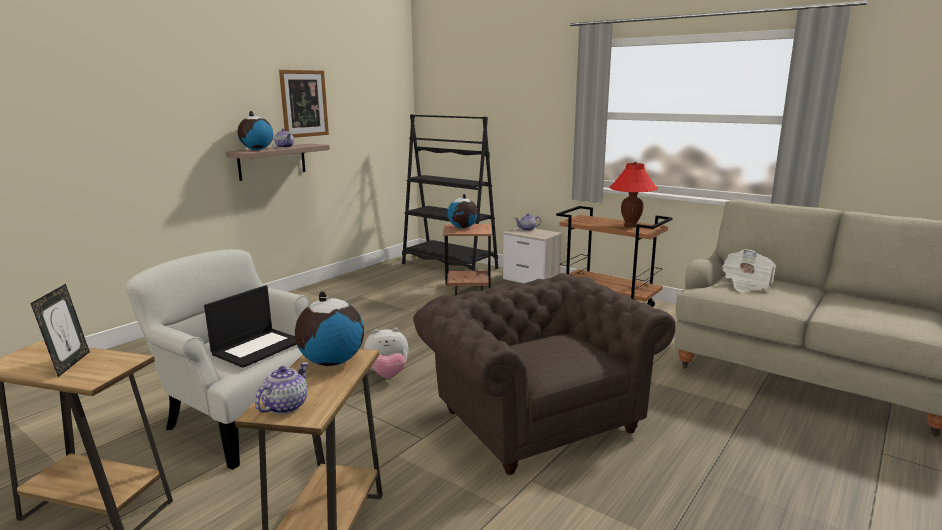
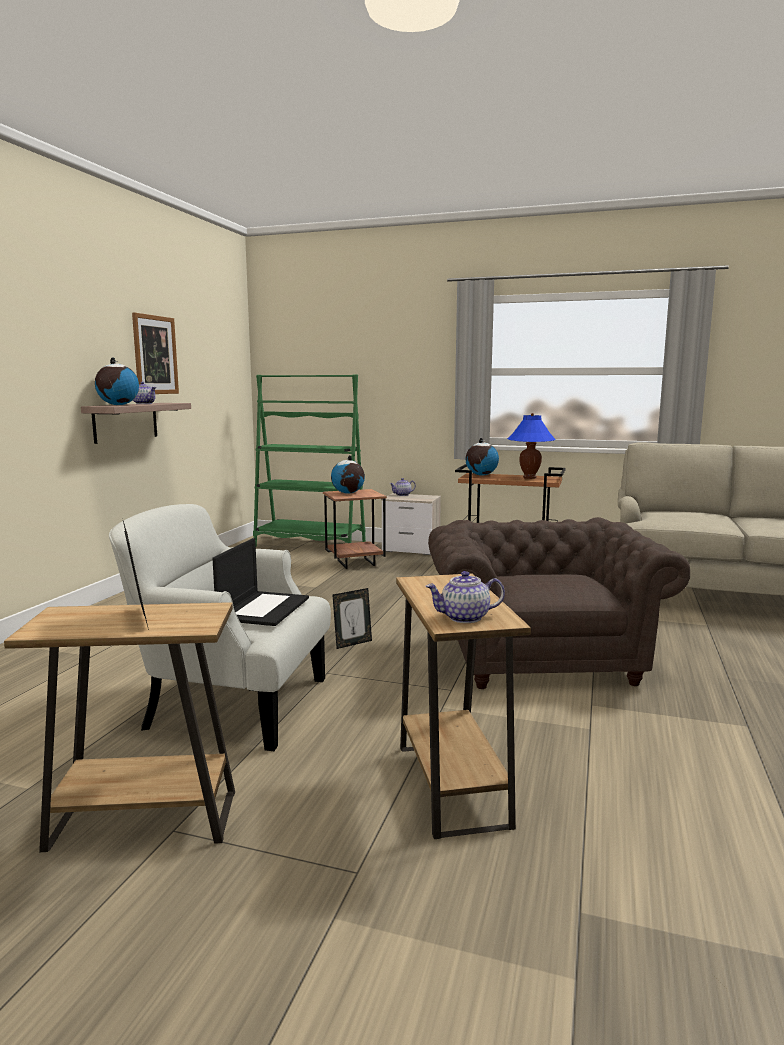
camera: 20 degrees left, 5 degrees down
(285, 406) = (464, 618): teapot -> teapot turned 105 degrees counterclockwise
(331, 362) = (444, 585): globe -> globe (481, 475)
(387, 375) = (352, 643): plush toy -> picture frame
(449, 266) = (310, 545): black bookcase -> green bookcase
(535, 417) = (540, 656): brown armchair -> brown armchair turned 45 degrees clockwise
(630, 226) = (529, 478): red table lamp -> blue table lamp
(746, 284) = (673, 515): newspaper -> none

